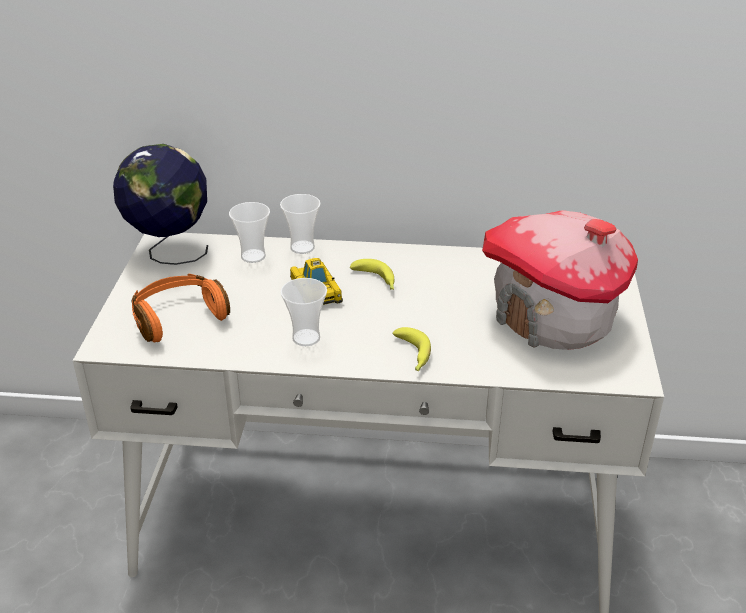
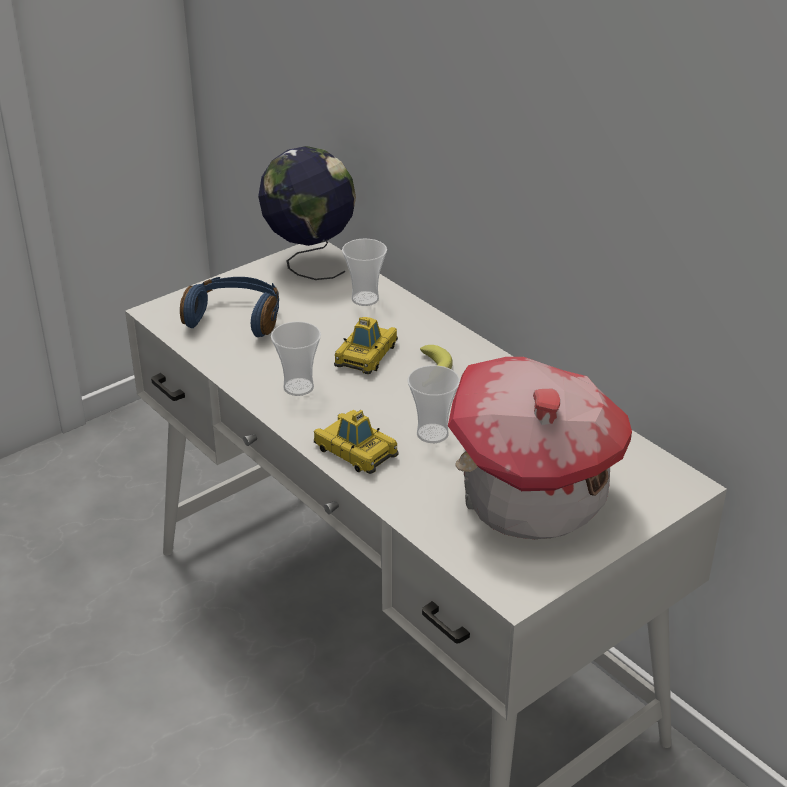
camera: 45 degrees right, 0 degrees up
(178, 317) = (235, 318): orange headphones -> blue headphones
(302, 247) = (416, 312): cup -> cup (432, 434)
(412, 355) = (355, 451): banana -> toy car

